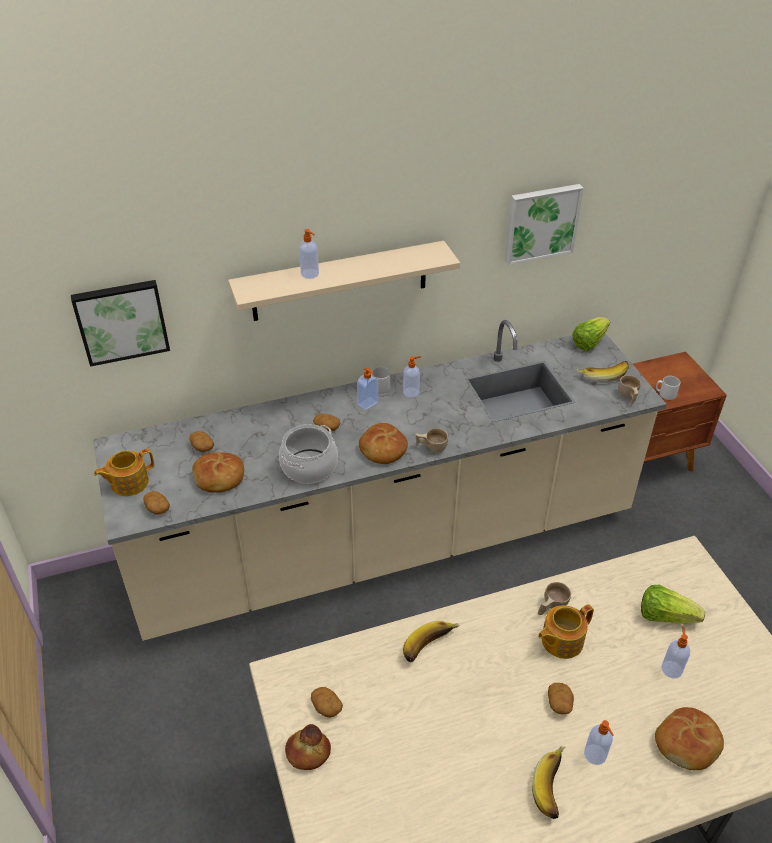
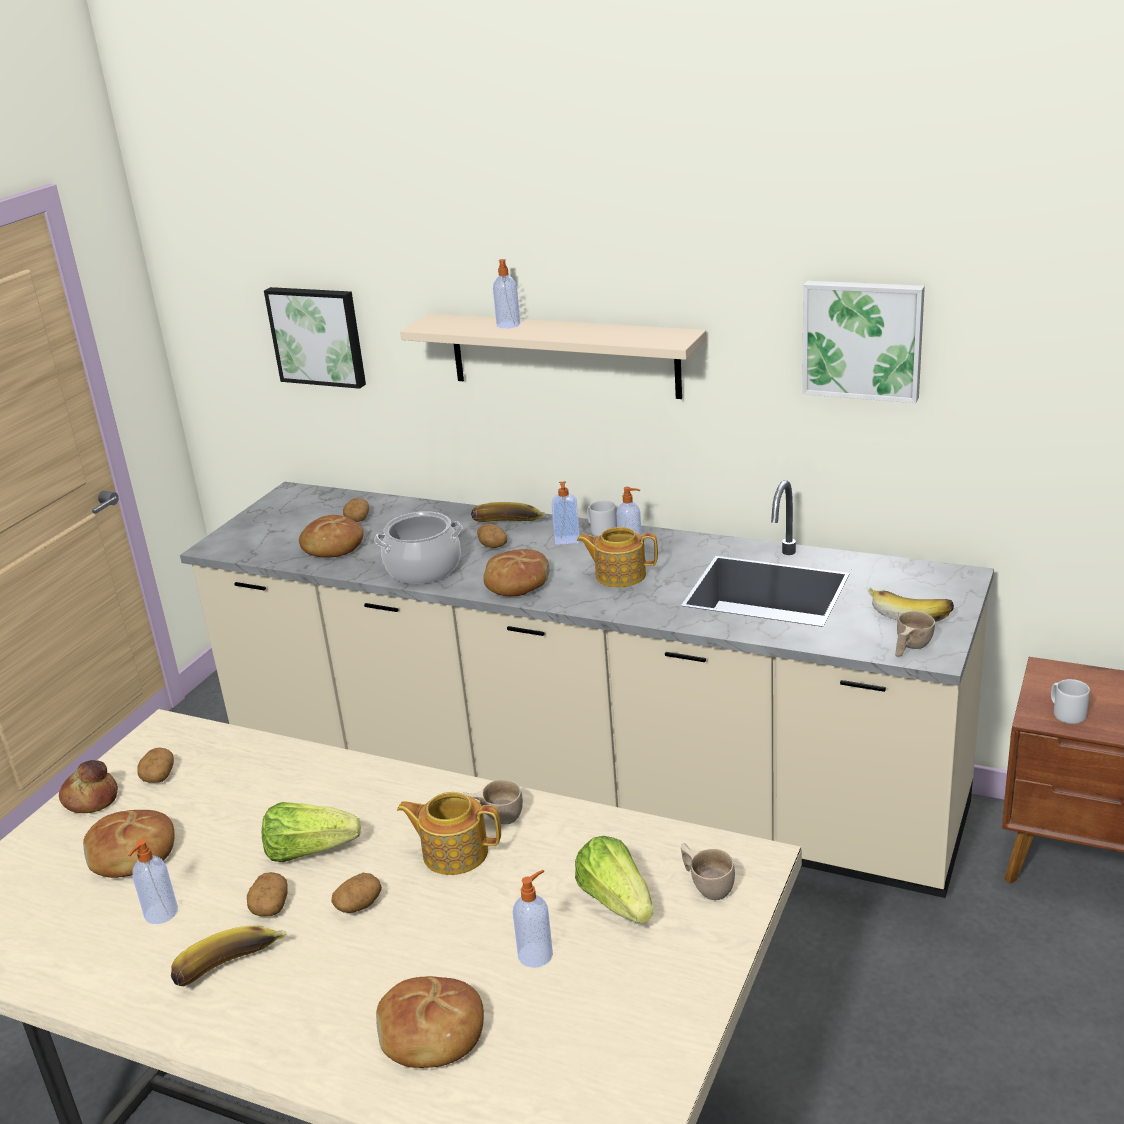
camera: 45 degrees right, 15 degrees down
(128, 483) = (259, 522): teapot -> teapot (619, 575)
(157, 508) = (249, 548): potato -> potato (269, 905)
(394, 767) = (132, 855): none -> bread
(430, 648) = (317, 783): banana -> banana (508, 526)
(431, 447) = (571, 601): beige cup -> beige cup (707, 885)
(589, 342) = (948, 575): lettuce -> lettuce (309, 851)
(595, 755) = (317, 973): soap dispenser -> soap dispenser (160, 914)

